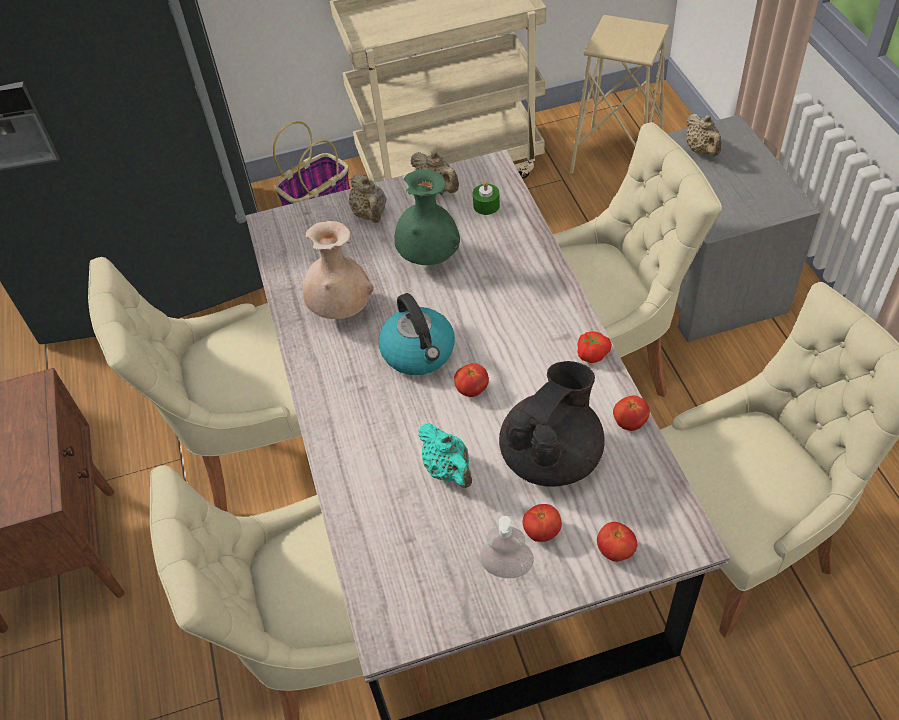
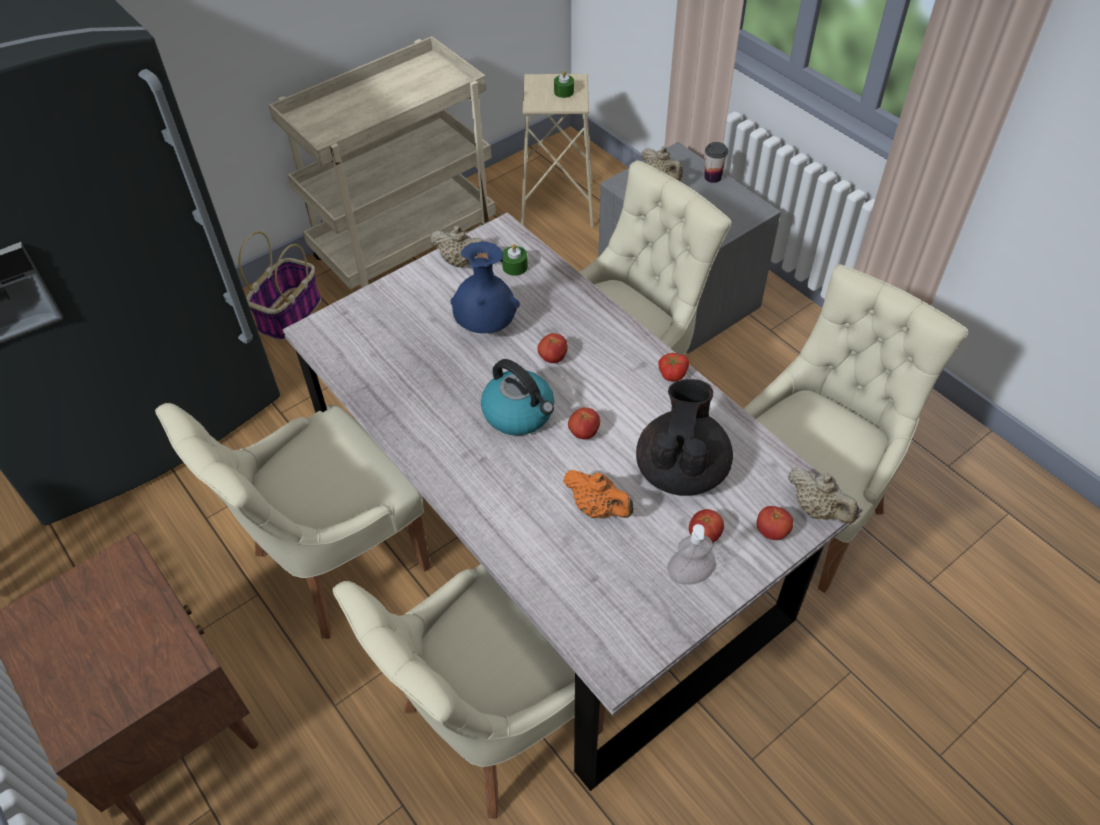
camera: 25 degrees left, 0 degrees up
(341, 310) = (426, 394): beige vase -> none
(370, 215) = (409, 300): beige teapot -> beige teapot (817, 509)
(429, 258) = (486, 326): green vase -> blue vase
(448, 470) = (598, 508): turquoise teapot -> orange teapot
(629, 422) = (731, 423): tomato -> tomato (552, 358)
(635, 39) = (564, 92): none -> green candle
(760, 159) = (712, 177): none -> cup

